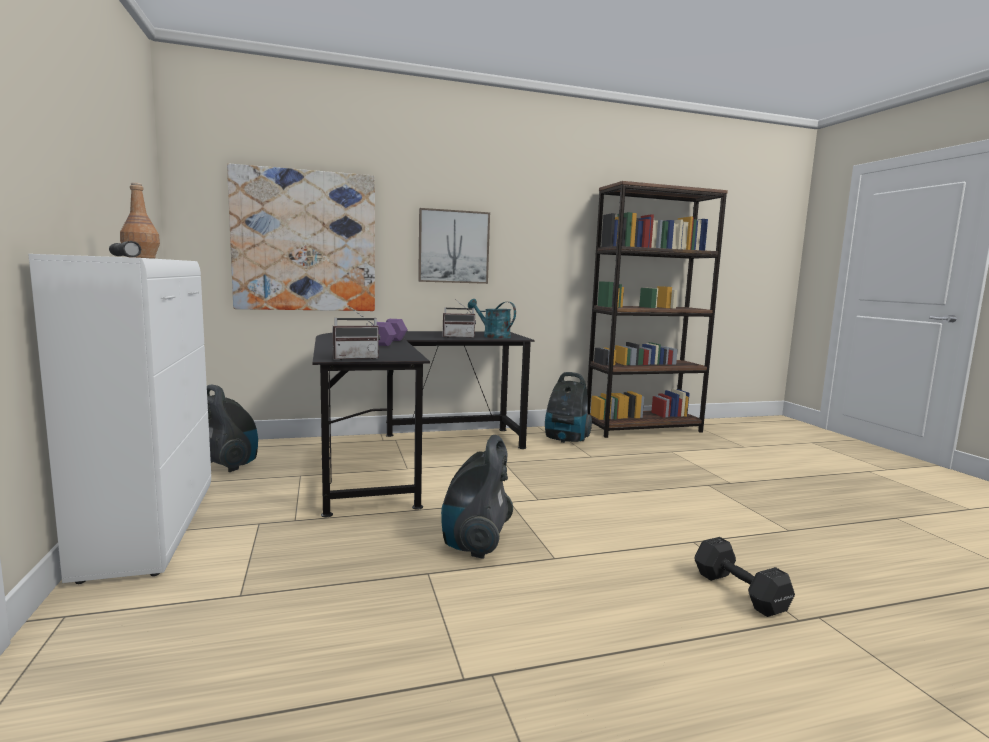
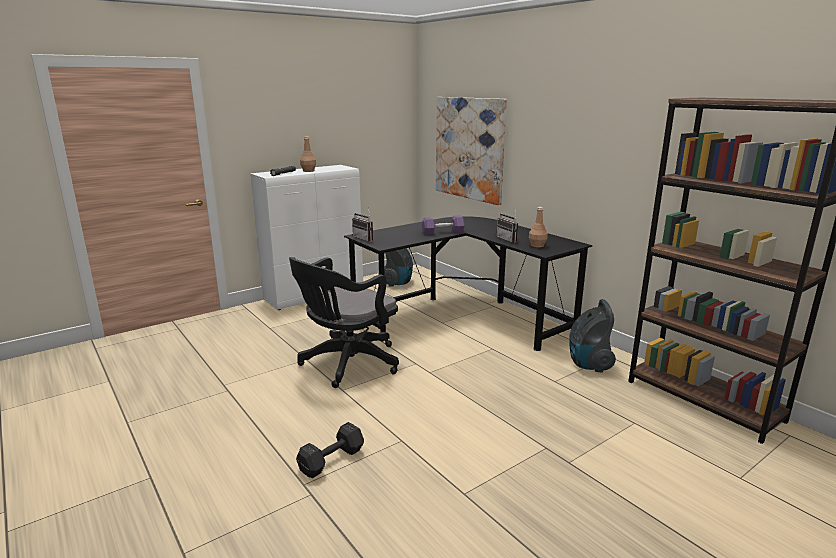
camera: 70 degrees right, 10 degrees up
(453, 247) = (555, 159): picture -> none
(475, 543) = (346, 364): vacuum cleaner -> black office chair
(492, 336) = (537, 245): turquoise watering can -> brown bottle

